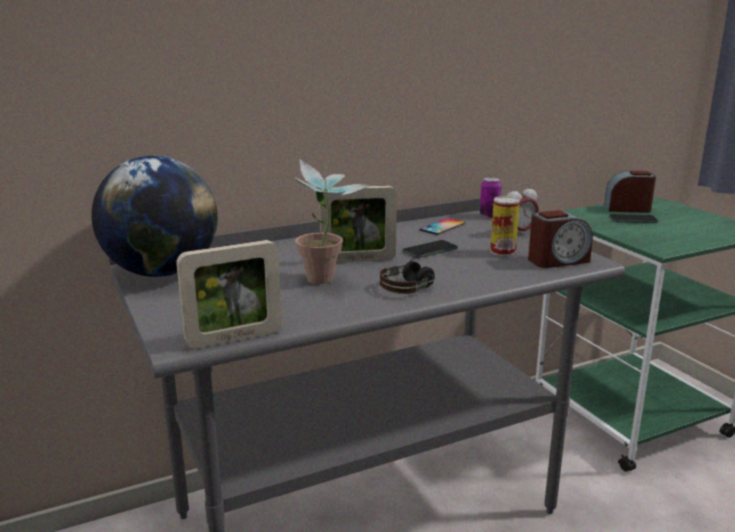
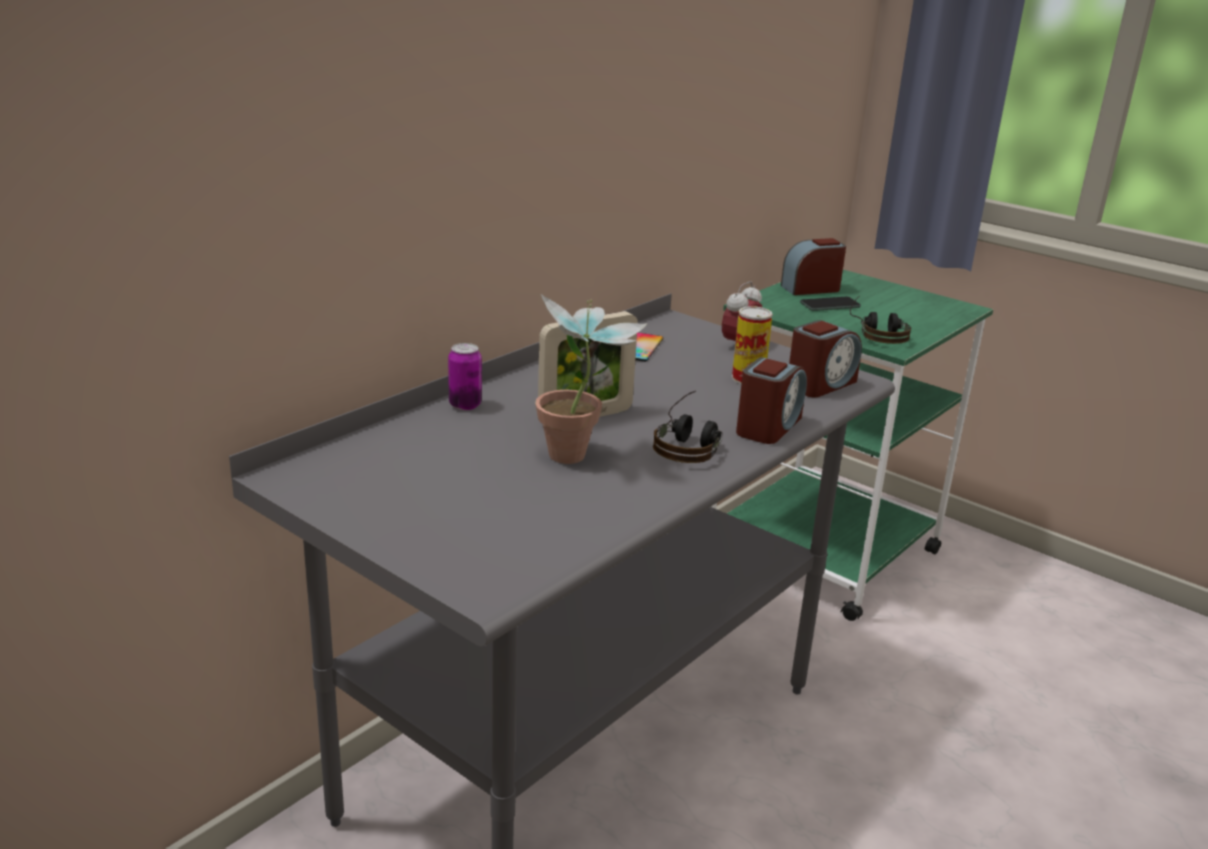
camera: 25 degrees left, 5 degrees up
(161, 272) = (332, 479): globe -> none
(234, 338) = (553, 568): picture frame -> none
(430, 250) = (659, 388): phone -> none
(486, 280) = (768, 426): none -> alarm clock
(489, 215) = (679, 321): can -> can (465, 405)
(656, 239) = (877, 332): none -> headphones

